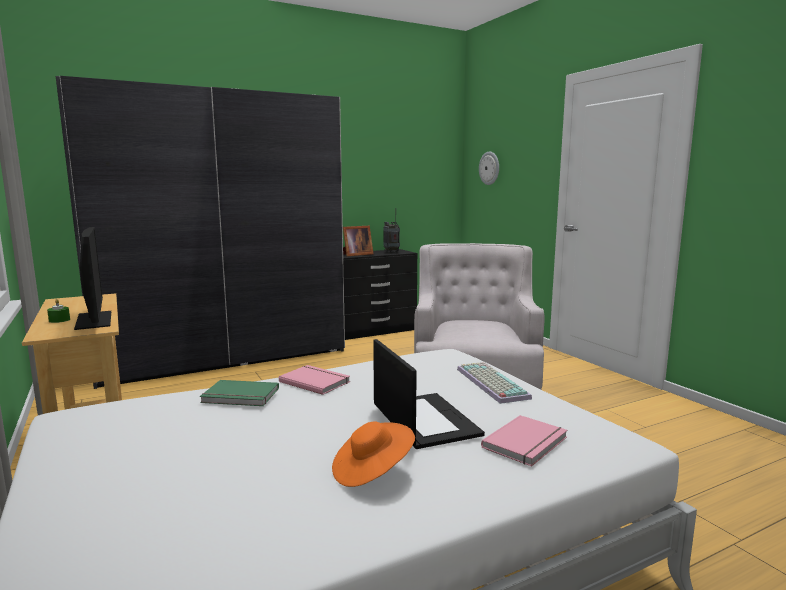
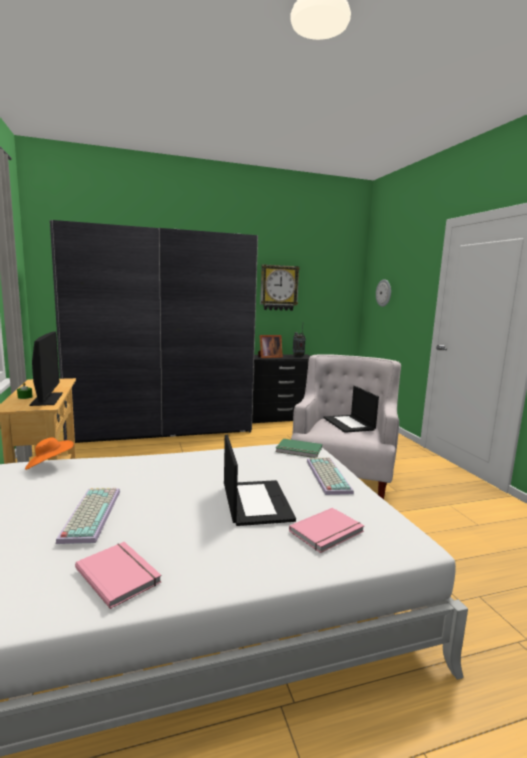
camera: 10 degrees right, 0 degrees up
(216, 458) = (90, 514): none -> keyboard
(240, 396) = (131, 466): green book -> green book (298, 450)
(315, 381) = (193, 459): pink book -> pink book (120, 574)
(361, 166) = (278, 288): none -> wall clock
(372, 471) = (193, 540): orange hat -> orange hat (49, 465)
(480, 325) = (349, 424): none -> laptop

